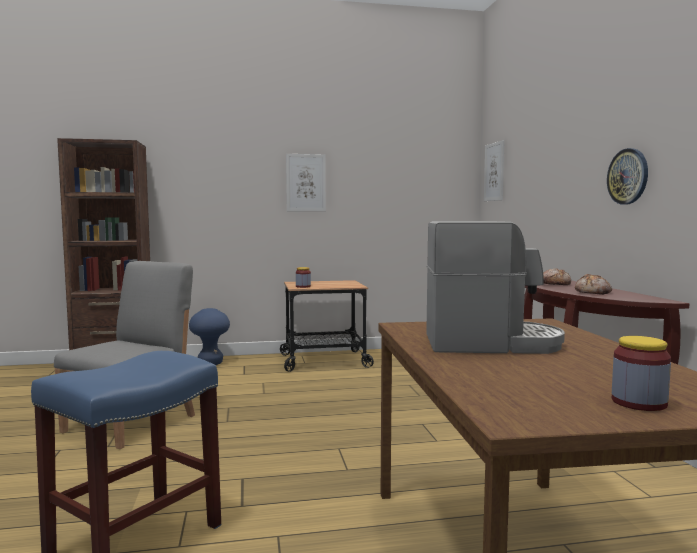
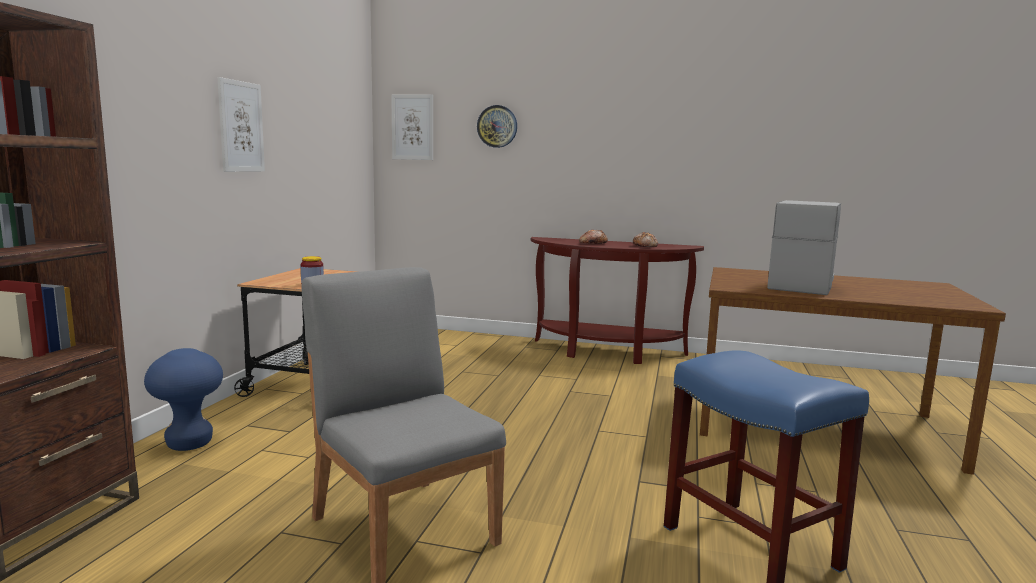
camera: 65 degrees left, 5 degrees up
(628, 176) = (632, 153): wall clock -> wall clock (497, 126)
(639, 402) = (935, 291): jar -> none

